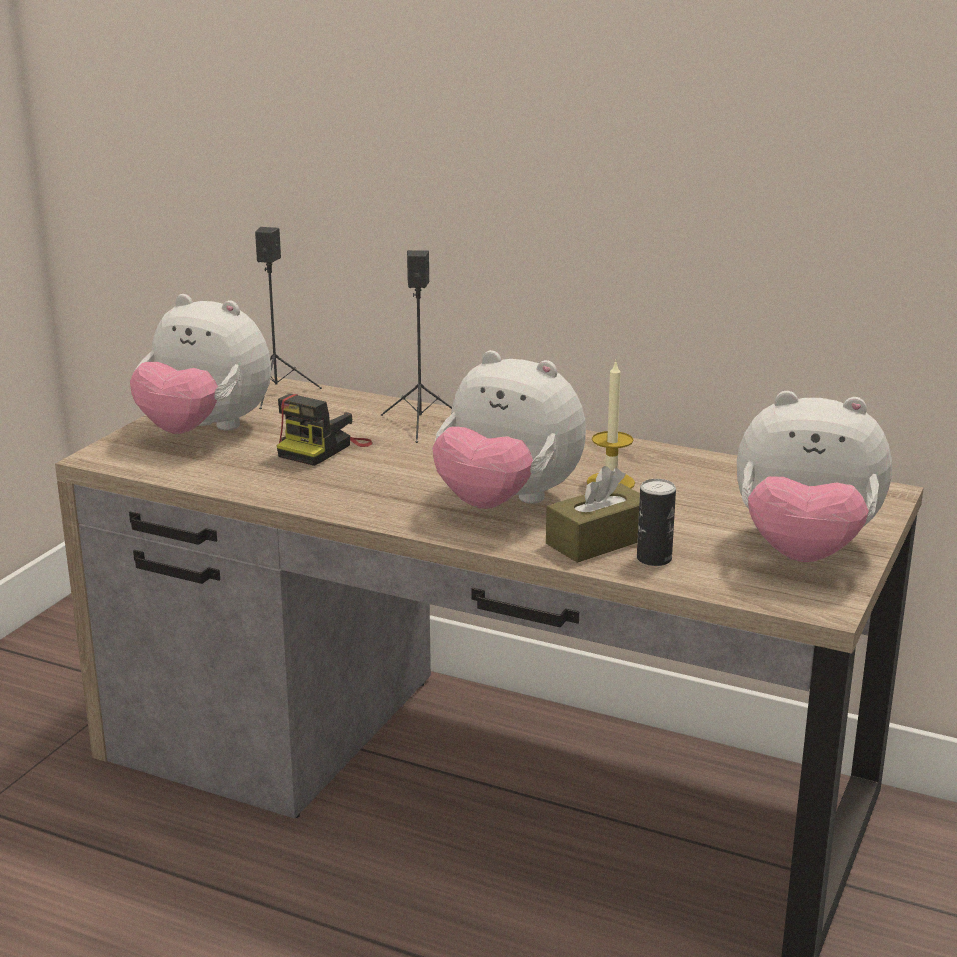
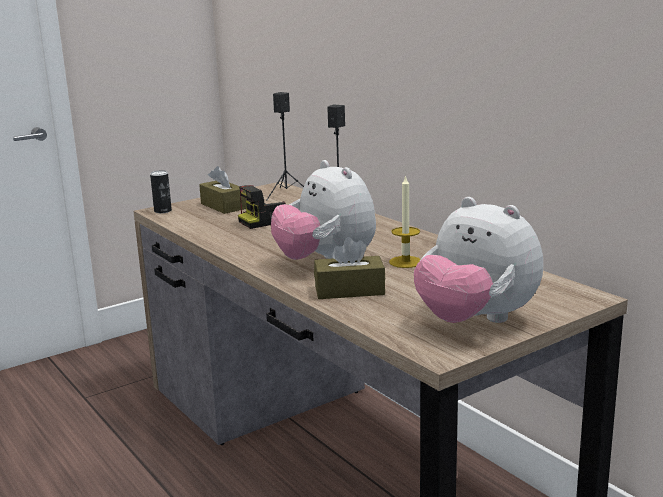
camera: 30 degrees right, 5 degrees down
(205, 431) = (223, 206): plush toy -> brown tissue box
(654, 559) = (368, 306): can -> can (163, 211)

